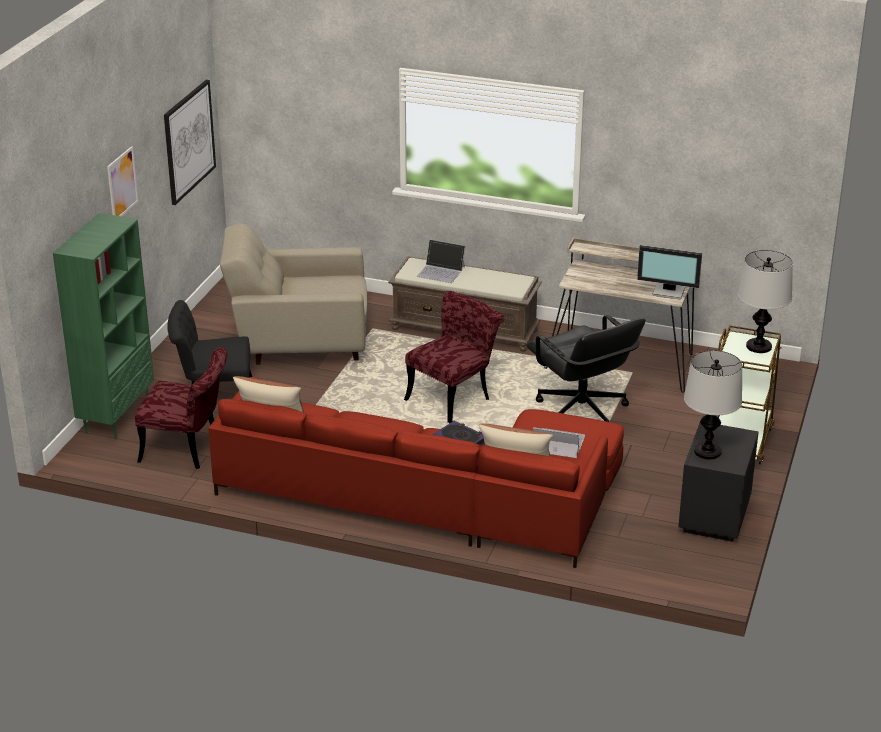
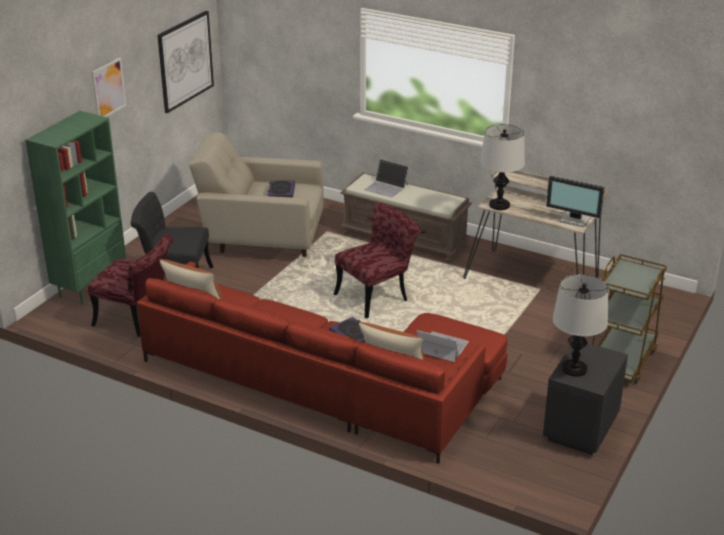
camera: 10 degrees right, 0 degrees up
(322, 288) = (281, 193): none -> book
(581, 412) = (485, 320): black office chair -> none
(759, 346) = (644, 275): table lamp -> table lamp (499, 205)

